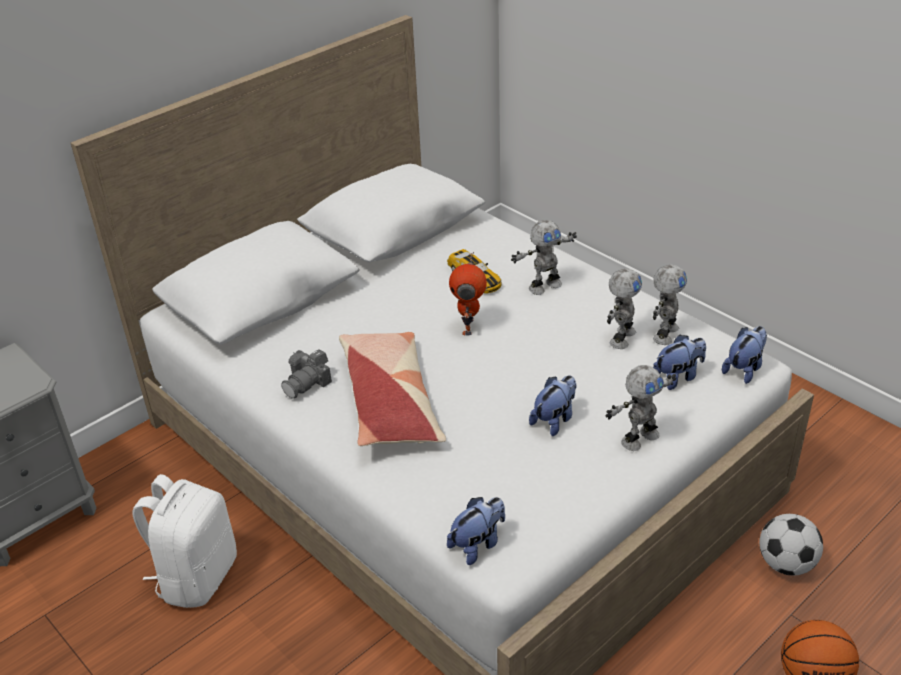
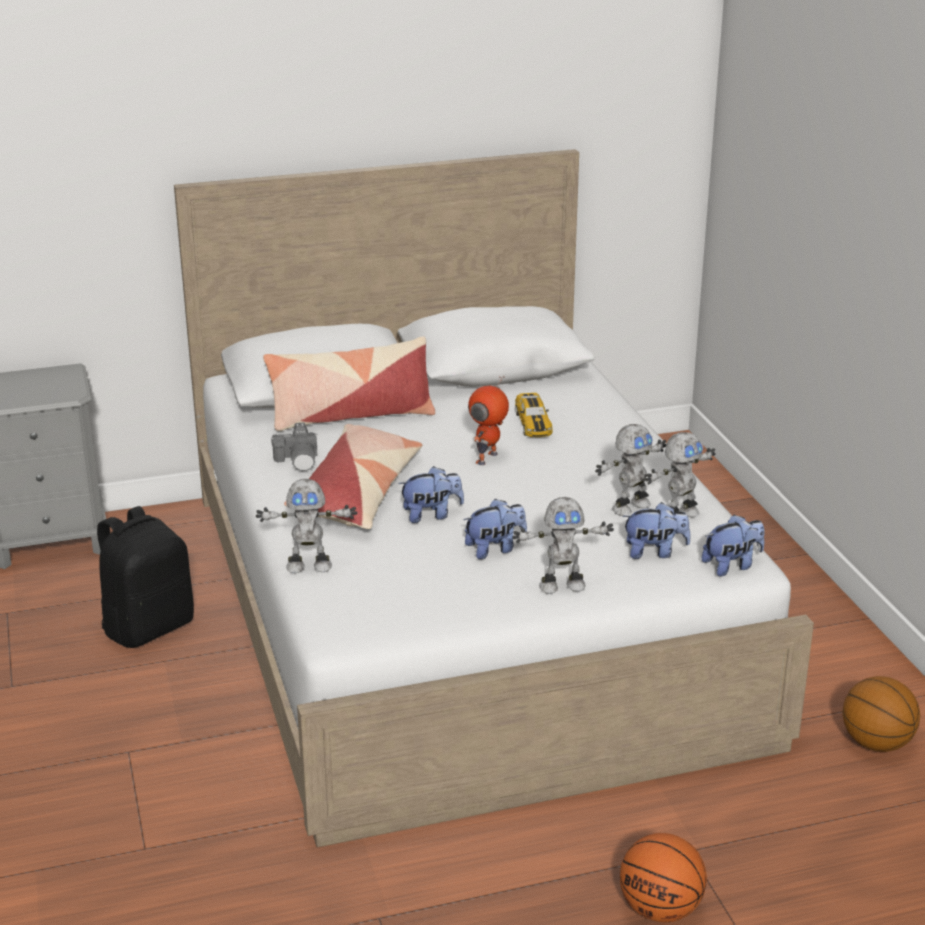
camera: 25 degrees right, 10 degrees down
(197, 576) = (148, 627): white backpack -> black backpack
(307, 383) = (298, 460): camera -> camera turned 75 degrees counterclockwise
(314, 319) = (351, 415): none -> pillow
(478, 544) = (331, 613): plush toy -> plush toy (431, 515)
(544, 286) = (596, 447): toy robot -> toy robot (309, 566)
(786, 564) = (725, 809): football -> none
(837, 460) = (876, 743): none -> basketball

